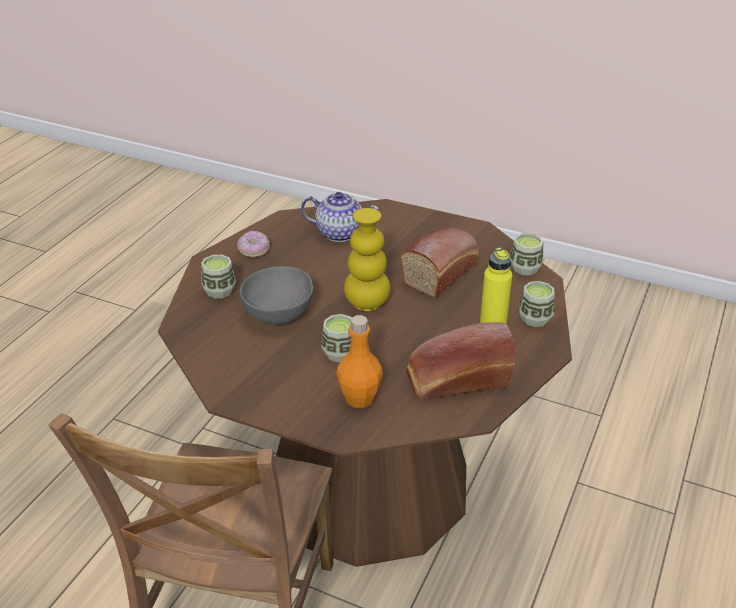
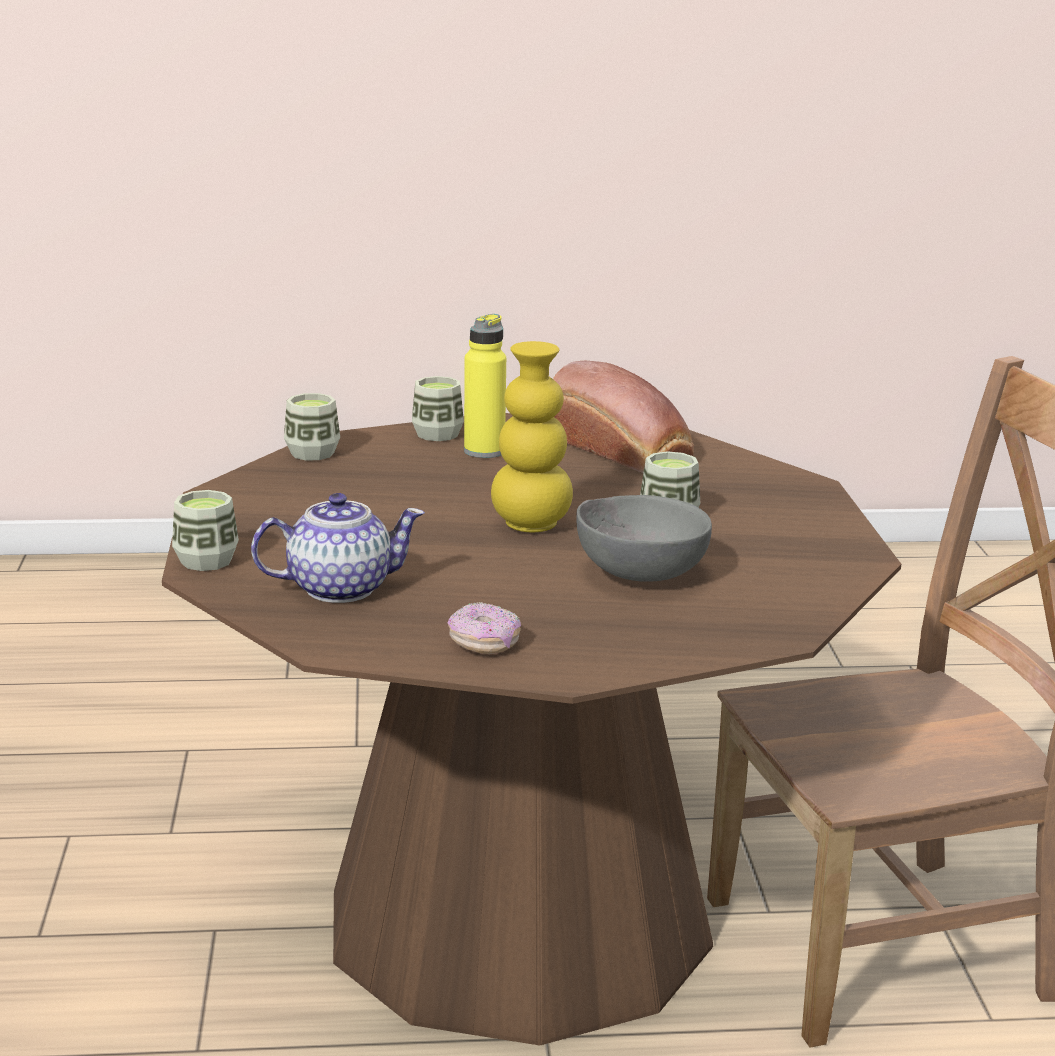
camera: 120 degrees left, 15 degrees down
(219, 290) = (644, 635): cup -> cup (206, 561)
(339, 233) = (338, 588): teapot -> teapot turned 90 degrees clockwise
(359, 398) = (737, 490): orange bottle -> none
(442, 272) = (383, 496): bread -> none

